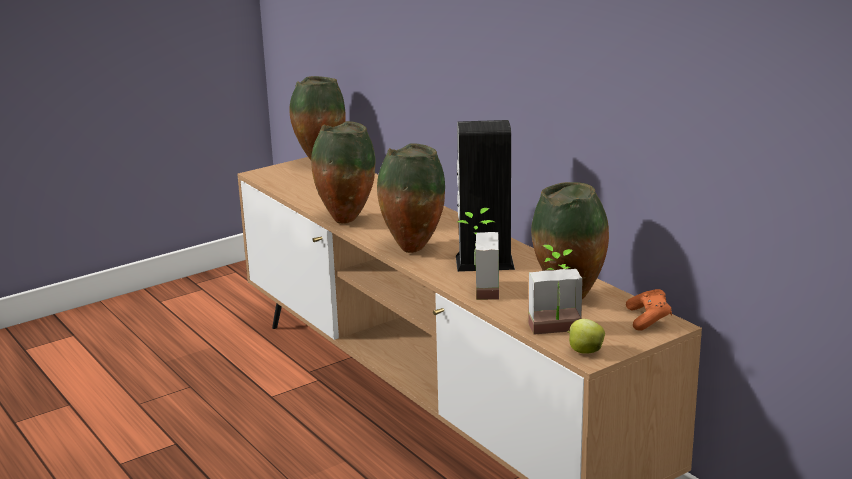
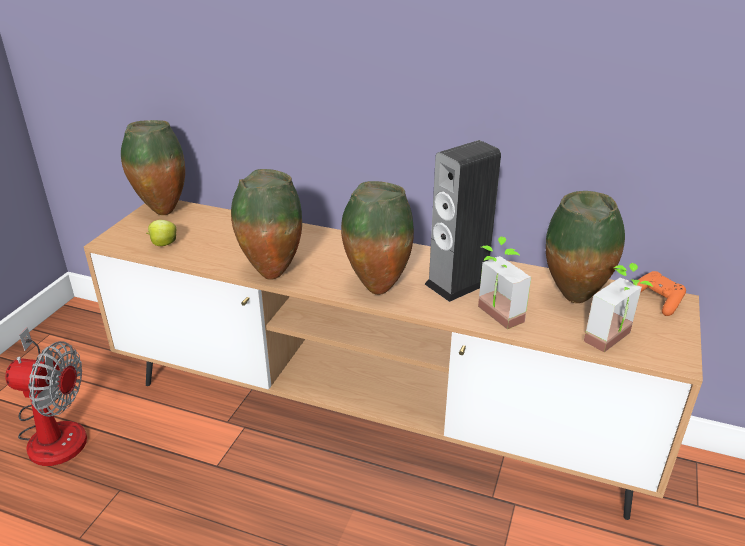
camera: 35 degrees left, 10 degrees up
(181, 335) = (54, 430): none -> fan
(584, 351) = (665, 355): apple -> apple (163, 244)

